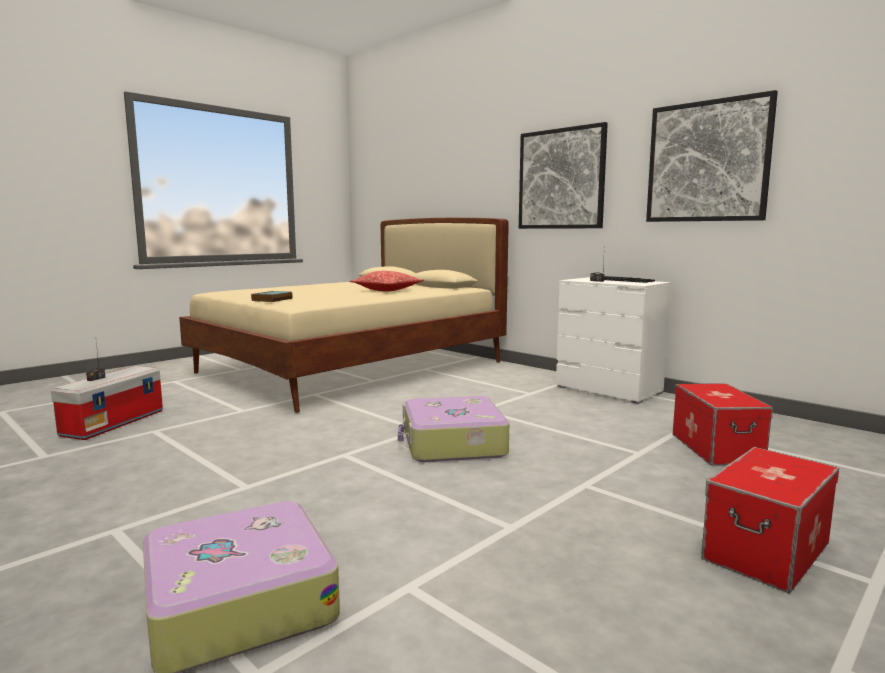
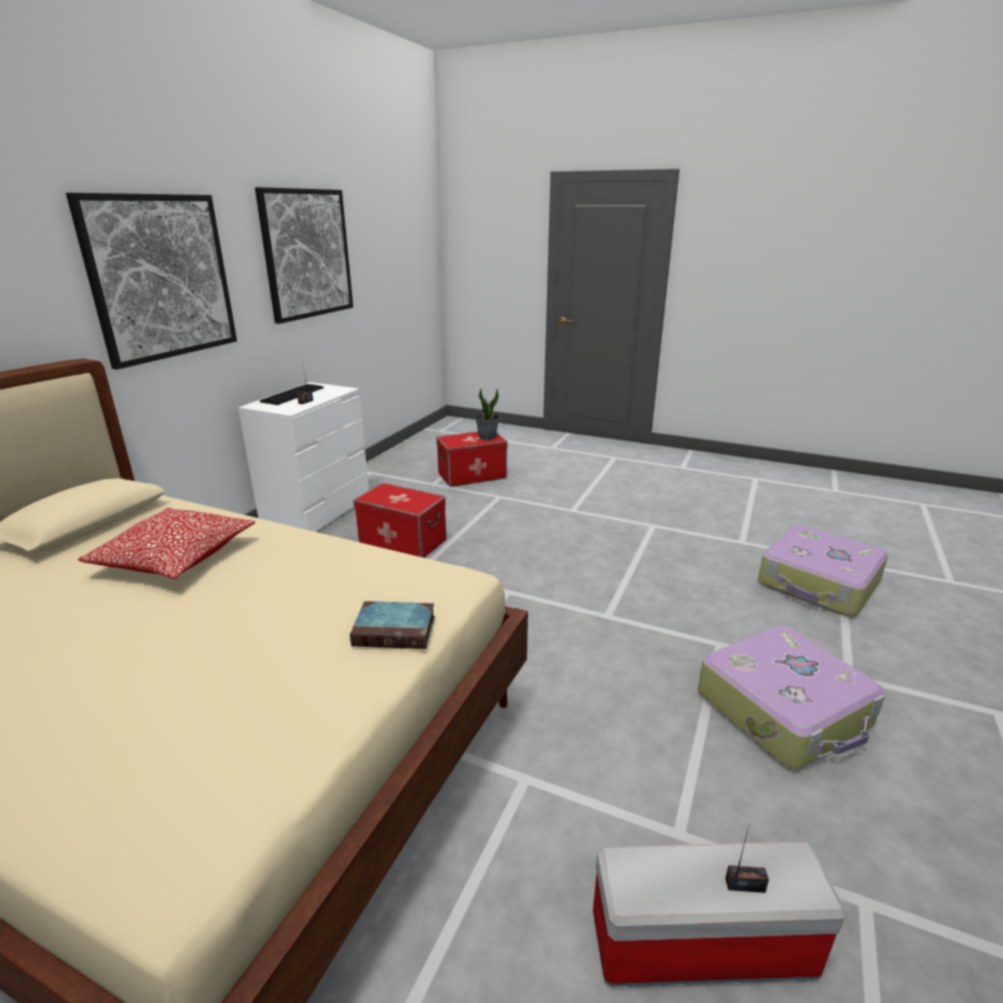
camera: 110 degrees left, 15 degrees up
(452, 444) = (535, 567): suitcase -> suitcase (784, 709)
(729, 400) = (487, 437): none -> potted plant
(767, 551) = (609, 471): storage box -> storage box (403, 542)

